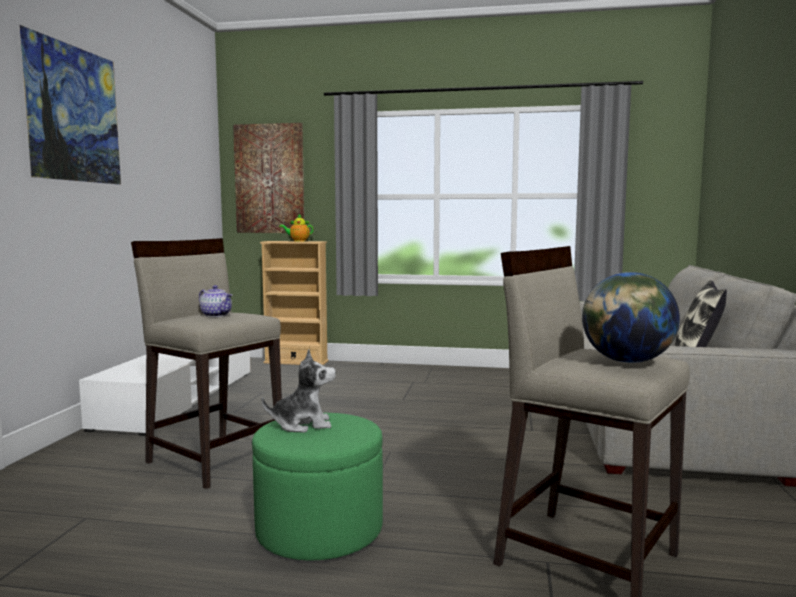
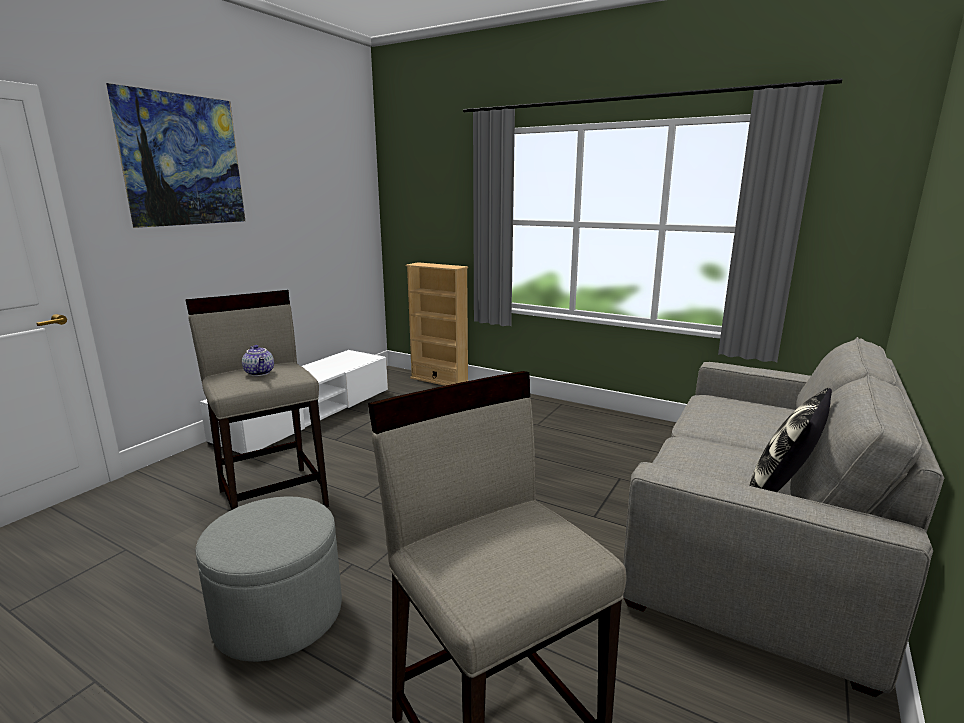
camera: 20 degrees right, 10 degrees up
(269, 179) = (419, 200): picture -> none
(298, 241) = (440, 265): teapot -> none
(302, 424) = (259, 518): plush toy -> none
(319, 529) = (279, 615): green ottoman -> grey ottoman
(627, 361) = (517, 560): globe -> none

